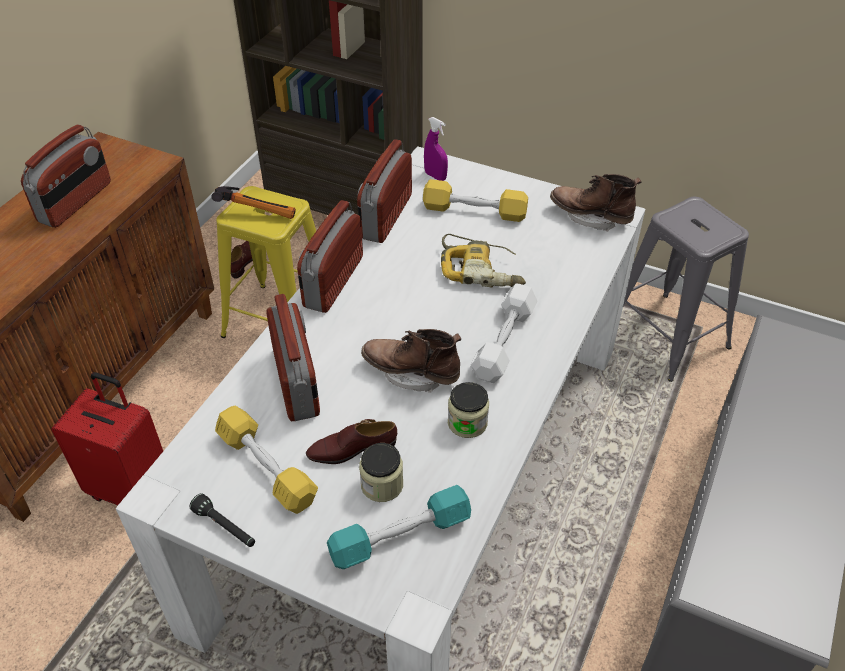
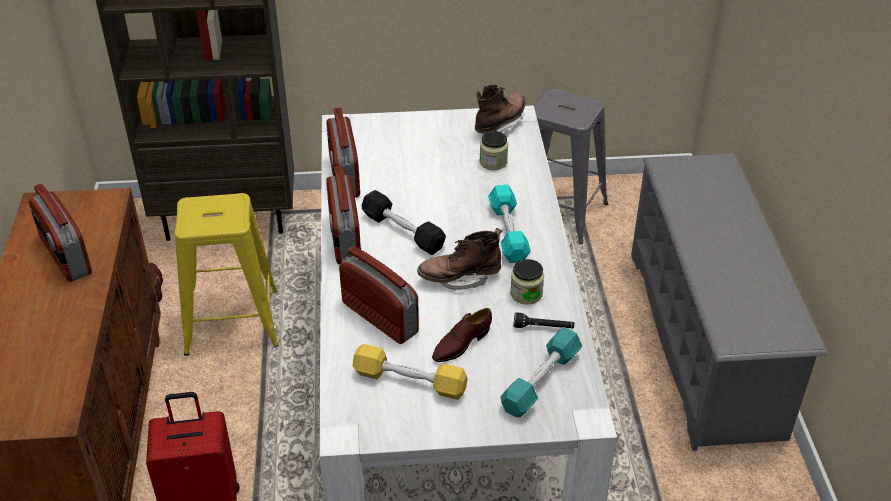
camera: 30 degrees left, 5 degrees down
(76, 202) = (65, 256): radio -> radio turned 150 degrees clockwise
(225, 527) = (415, 430): black flashlight -> black flashlight (543, 327)
(257, 211) = (208, 216): hammer -> none
(382, 485) = (501, 356): jar -> jar (493, 162)
(395, 297) = (403, 231): none -> black dumbbell
(435, 176) = (357, 133): purple spray bottle -> none
(474, 211) = (410, 149): yellow dumbbell -> none
(481, 270) = (451, 189): power drill -> none
(504, 342) = (508, 232): white dumbbell -> turquoise dumbbell
(590, 217) = (499, 124): brown boot -> brown boot turned 135 degrees clockwise

